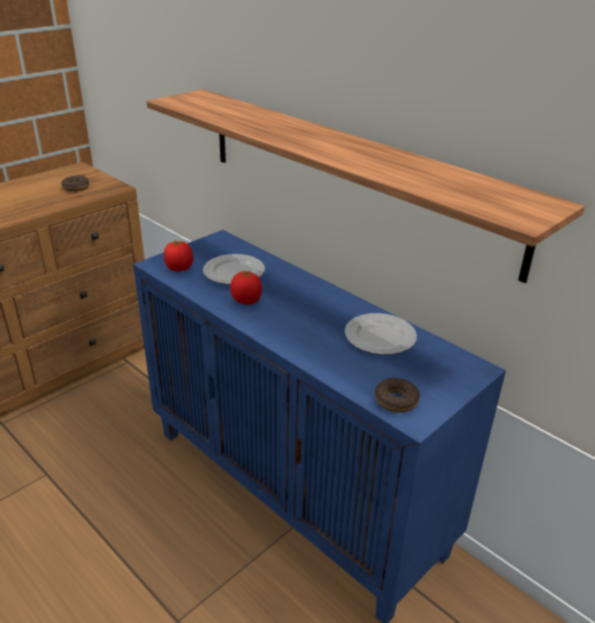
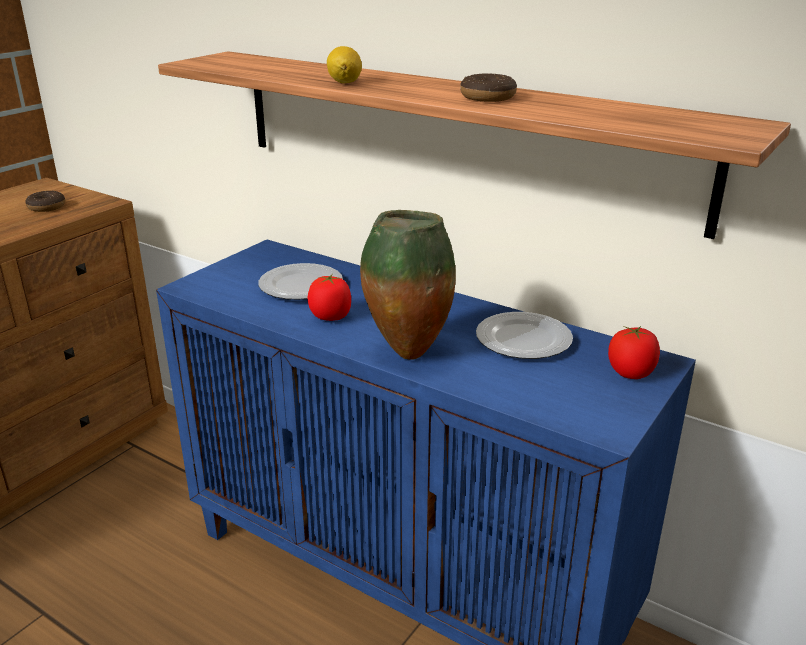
camera: 10 degrees left, 5 degrees down
(179, 269) = (224, 288): tomato -> tomato (631, 373)
(268, 131) = (345, 82): none -> lemon
(290, 336) = (406, 352): none -> vase
(396, 400) = (576, 411): donut -> donut (488, 97)

